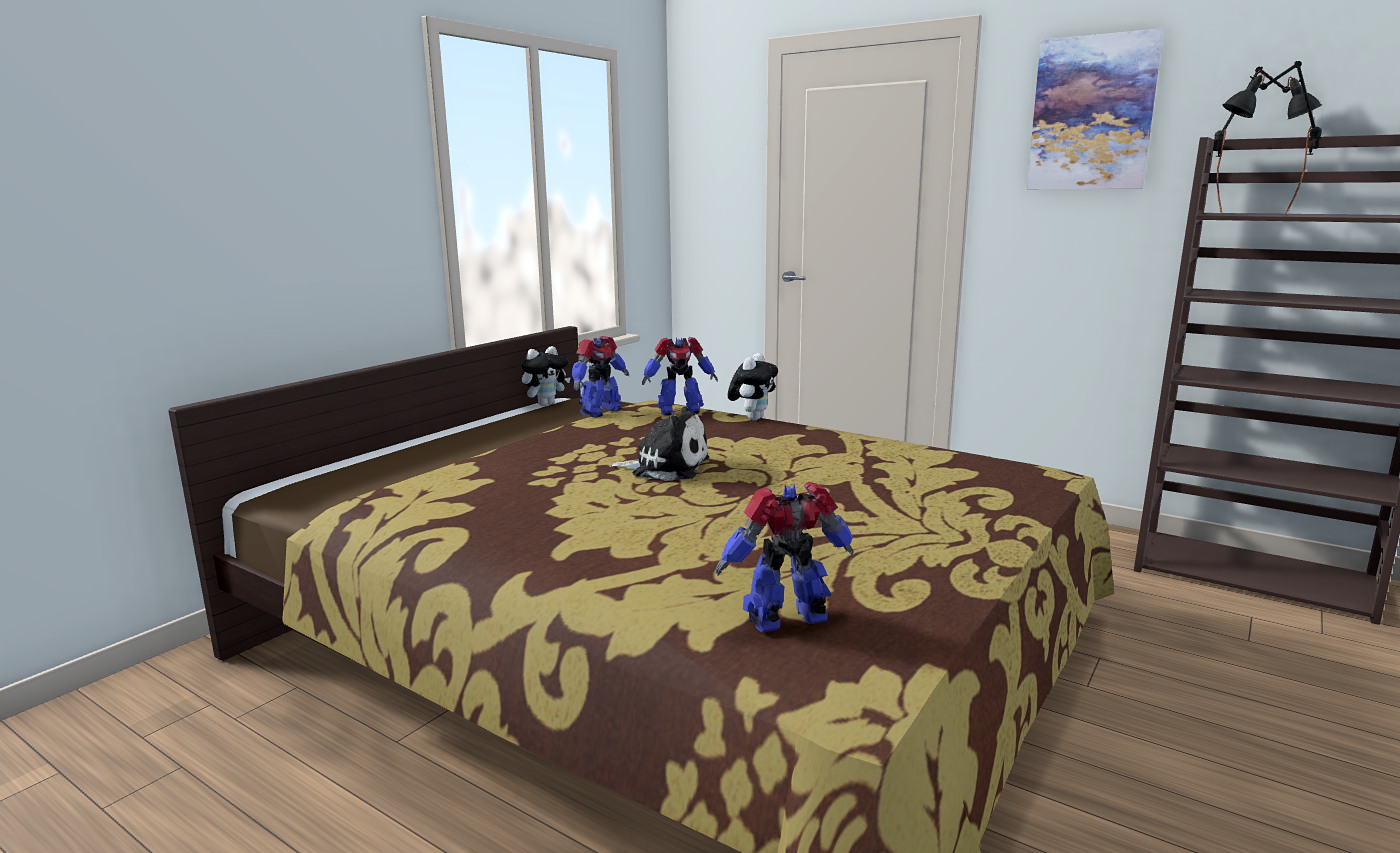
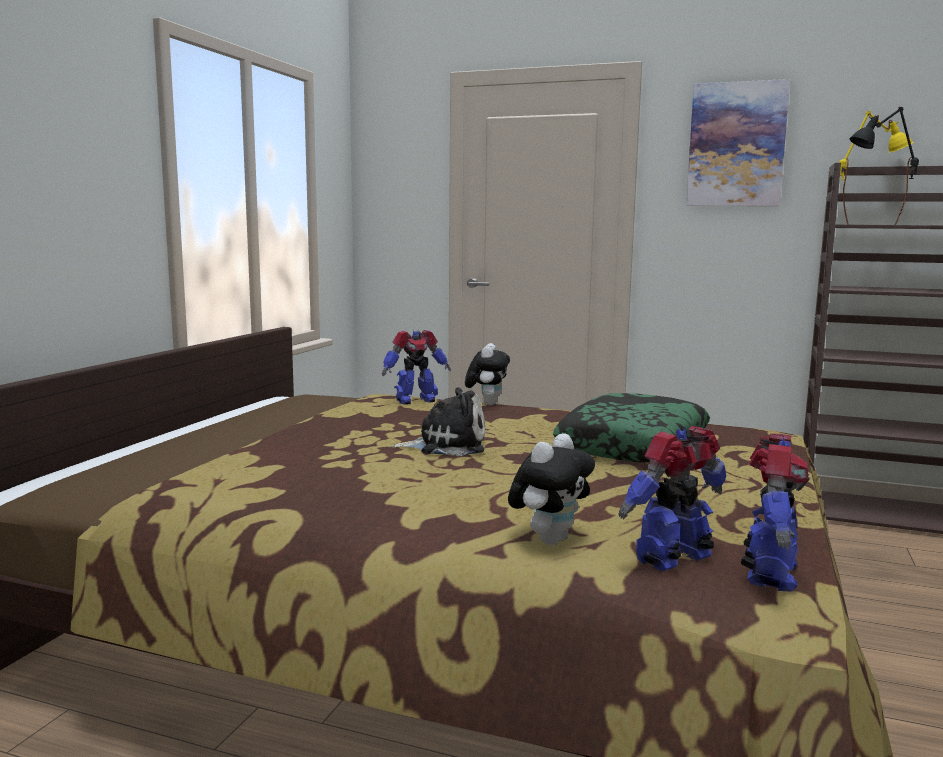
camera: 15 degrees left, 5 degrees down
(546, 404) = (271, 401): plush toy -> plush toy (549, 539)
(599, 411) = (339, 403): toy robot -> toy robot (768, 574)
(865, 479) = (633, 445): none -> pillow
(1251, 213) = (867, 224): black table lamp -> yellow table lamp

